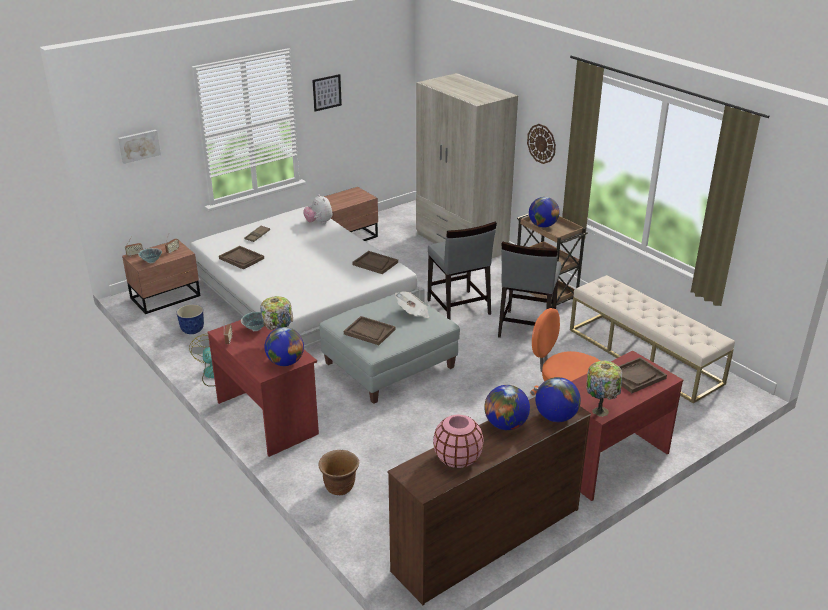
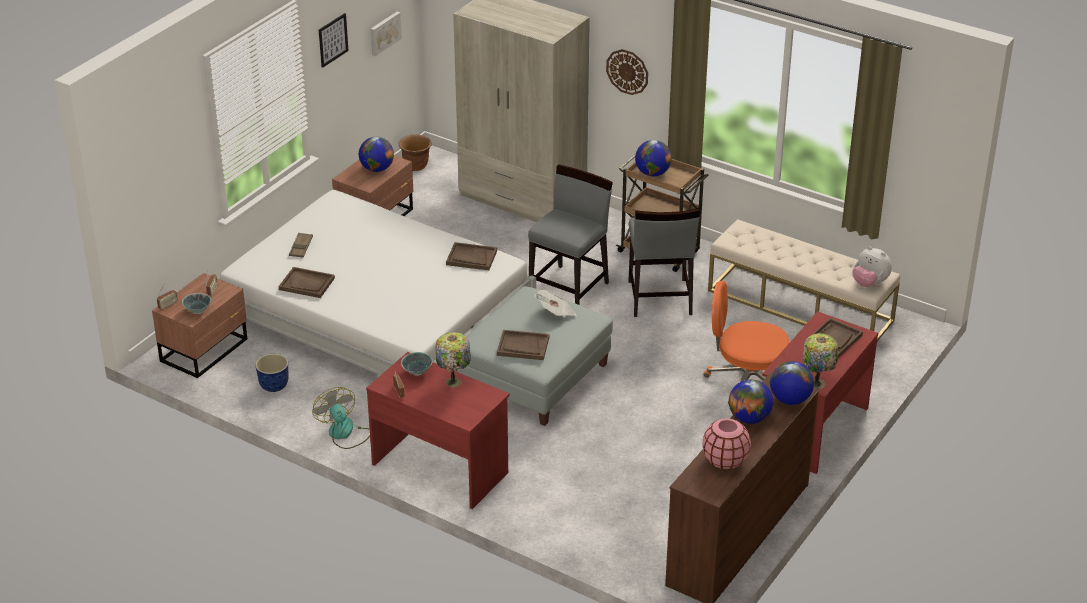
camera: 20 degrees left, 5 degrees up
(139, 146) = (156, 168): picture -> picture (384, 33)
(285, 362) = (479, 403): globe -> globe (377, 169)
(319, 222) = (364, 213): plush toy -> plush toy (869, 283)
(340, 487) = (567, 521): brown planter -> brown planter (416, 166)
(458, 307) = (569, 288): grey chair -> grey chair turned 105 degrees counterclockwise

